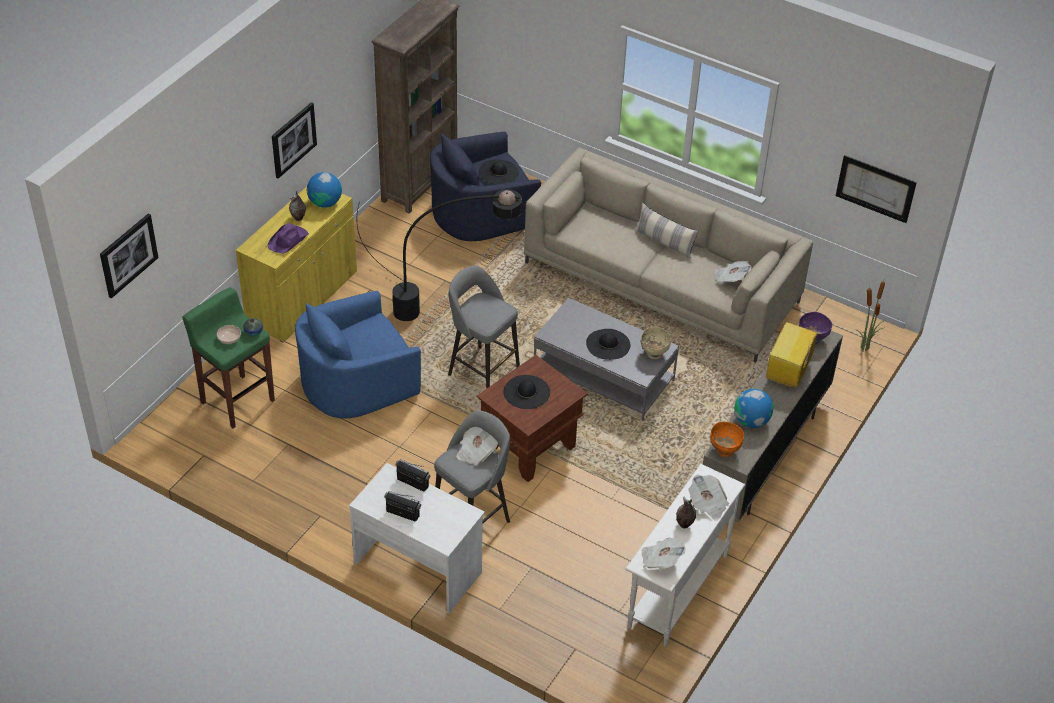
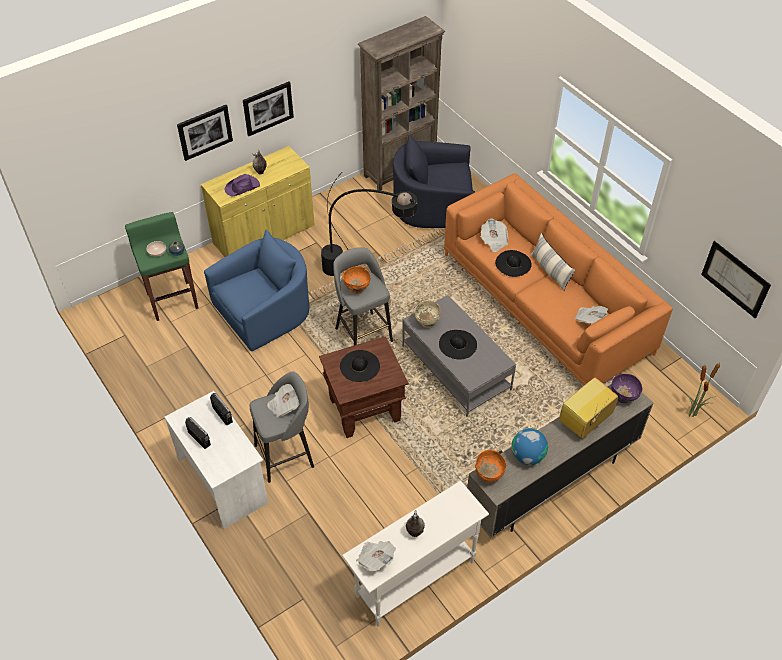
camera: 25 degrees right, 5 degrees up
(128, 255) = (77, 165): picture -> picture (204, 132)
(325, 203) = (287, 165): globe -> none
(356, 382) = (265, 312): blue armchair -> blue armchair turned 150 degrees clockwise
(480, 314) = (357, 289): none -> orange bowl
(498, 172) = (449, 176): black hat -> black hat (513, 263)
(654, 353) = (491, 364): beige bowl -> beige bowl (427, 323)
(661, 283) = (545, 303): beige sofa -> orange sofa
(707, 504) = (445, 521): newspaper -> newspaper (494, 241)

